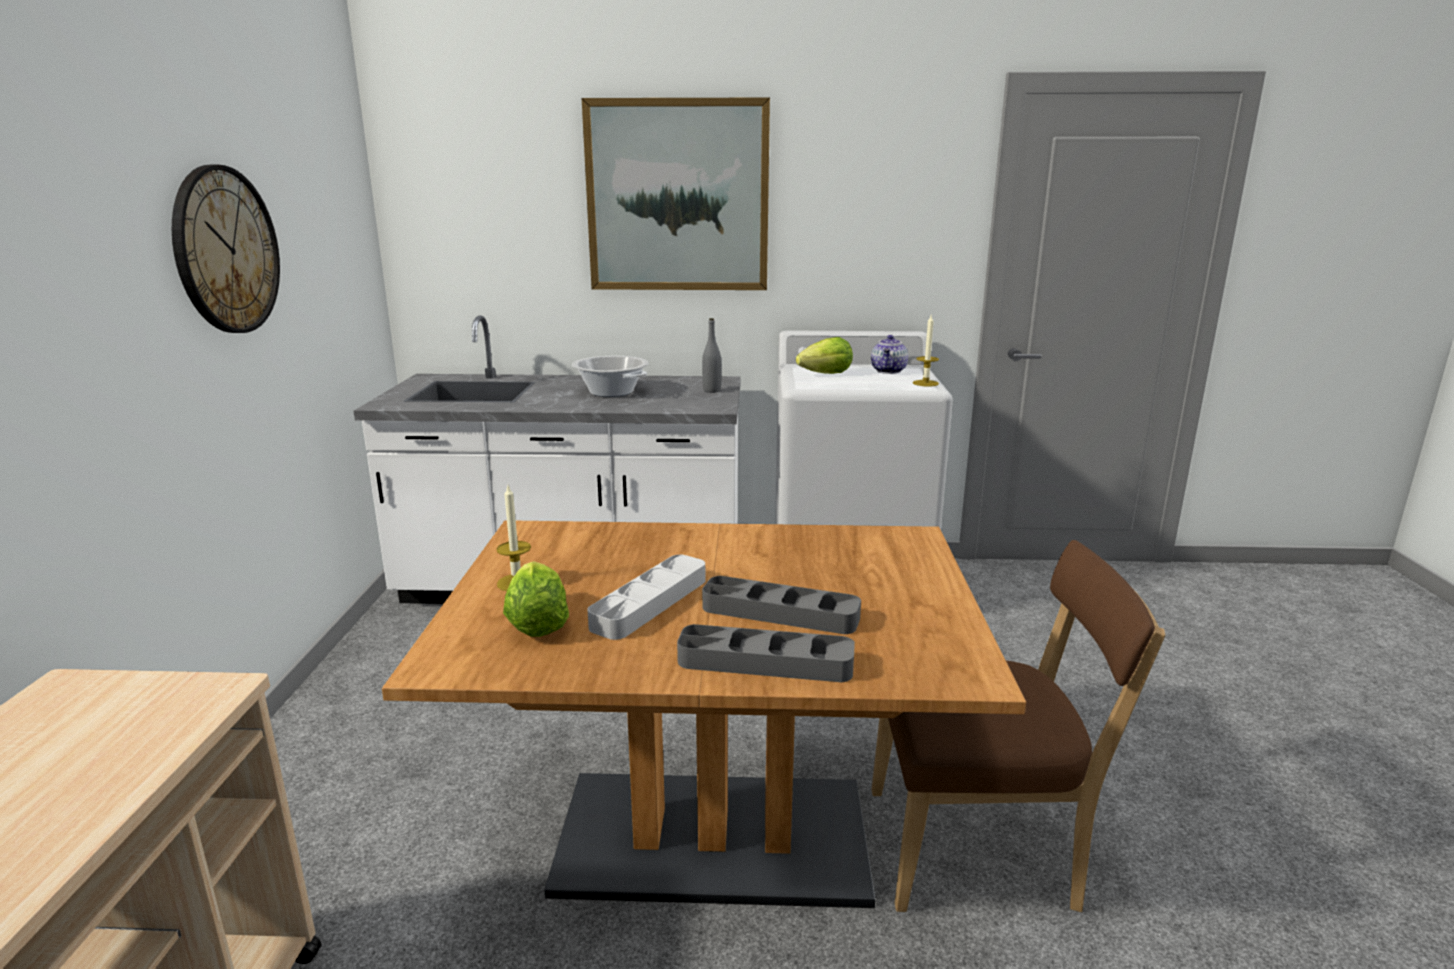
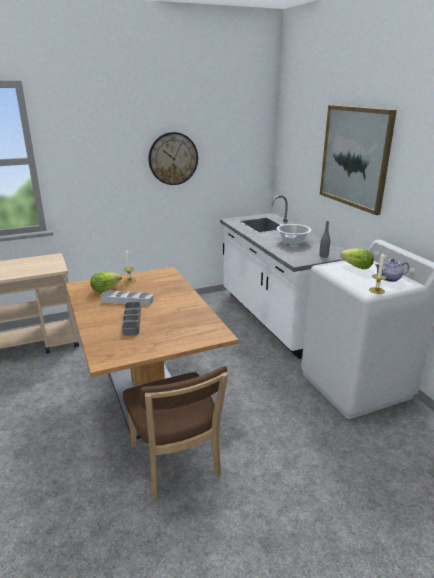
camera: 65 degrees right, 5 degrees up
(765, 662) = (97, 325): grey tray -> none

